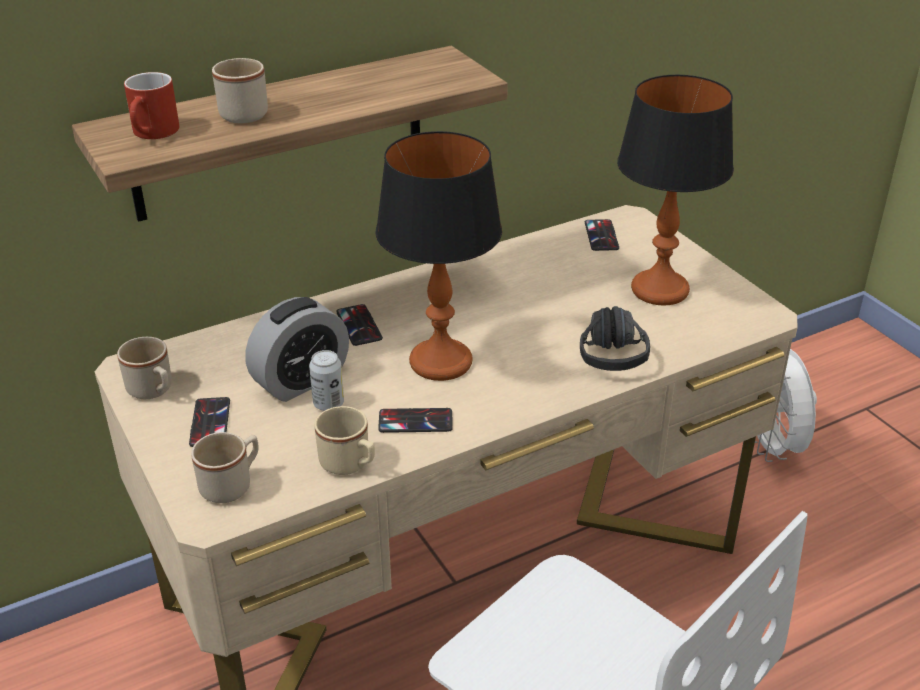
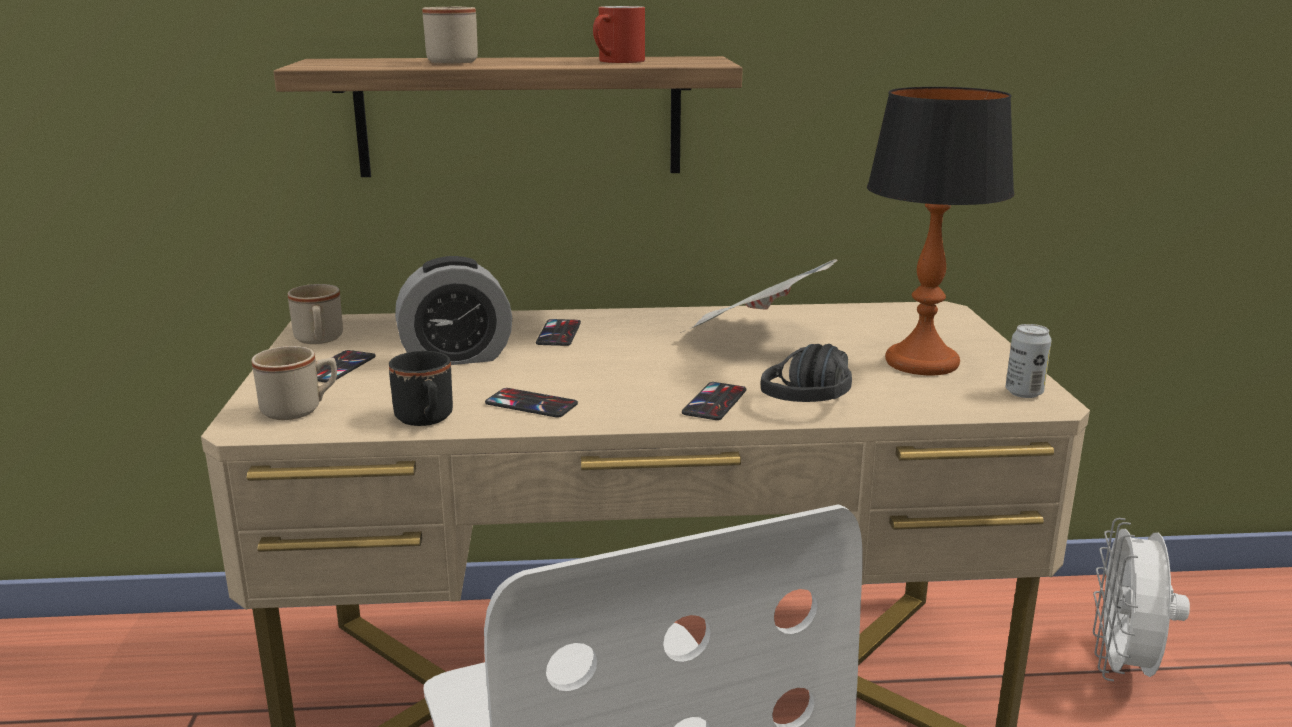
camera: 25 degrees right, 15 degrees down
(154, 134) = (357, 62): red mug -> red mug (617, 62)
(328, 404) = (462, 376): can -> can (1024, 392)
(350, 465) = (426, 420): beige mug -> black mug
(439, 362) = (608, 370): table lamp -> none
(518, 289) = (755, 337): none -> newspaper
(601, 235) = (892, 316): phone -> phone (715, 402)

